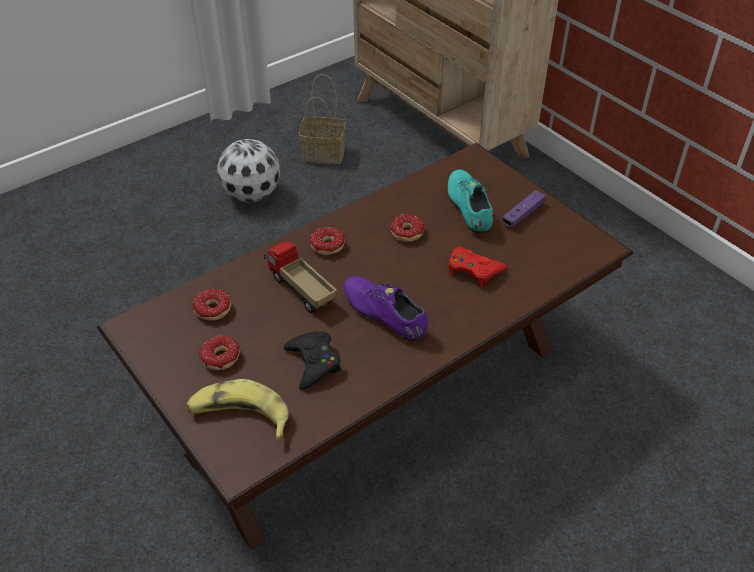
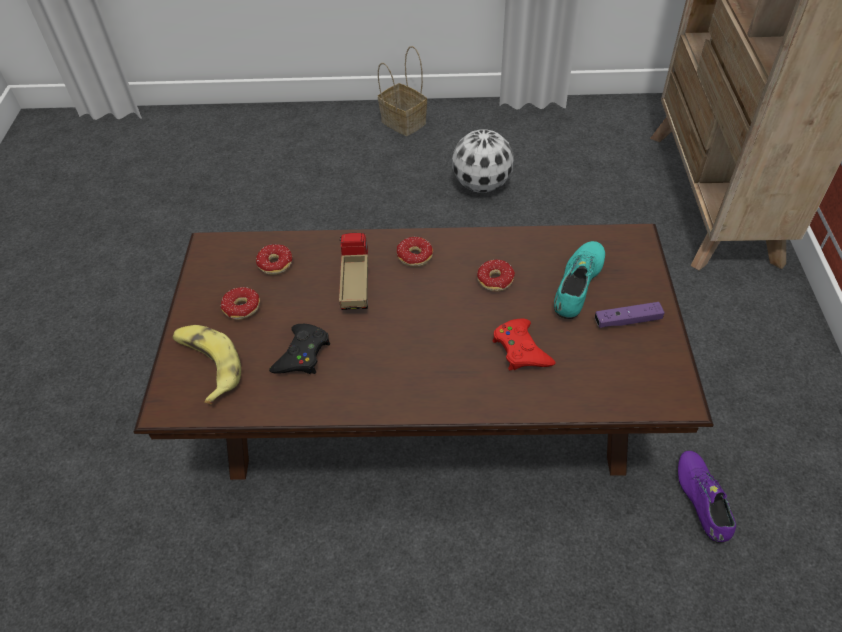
camera: 40 degrees right, 5 degrees up
(322, 154) = (573, 174): basket -> basket (402, 122)
(384, 315) = (399, 346): purple shoe -> purple shoe (701, 500)

